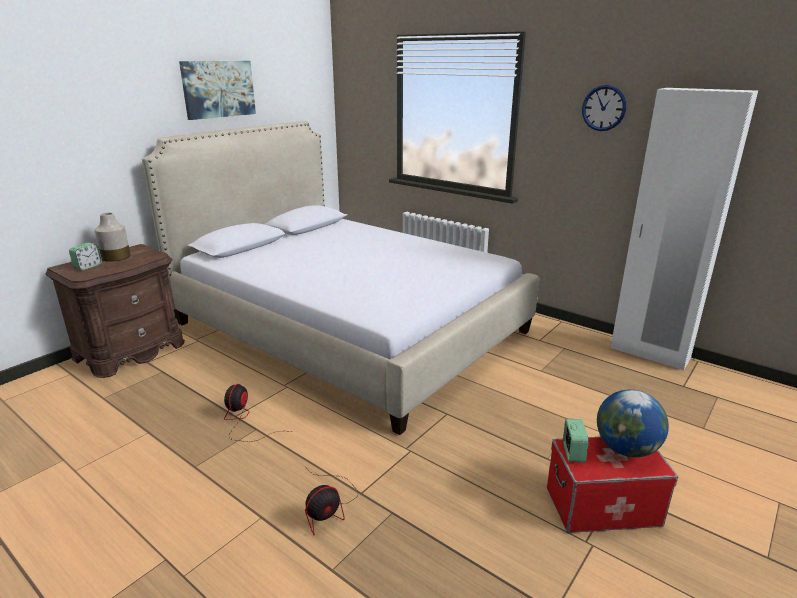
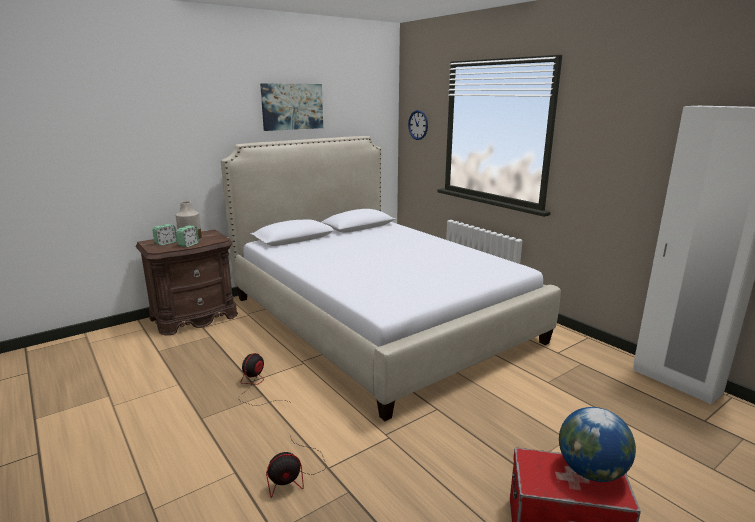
camera: 15 degrees right, 5 degrees down
(573, 453) = (530, 465): alarm clock -> alarm clock (188, 245)
(604, 108) = (635, 126): wall clock -> wall clock (418, 125)

